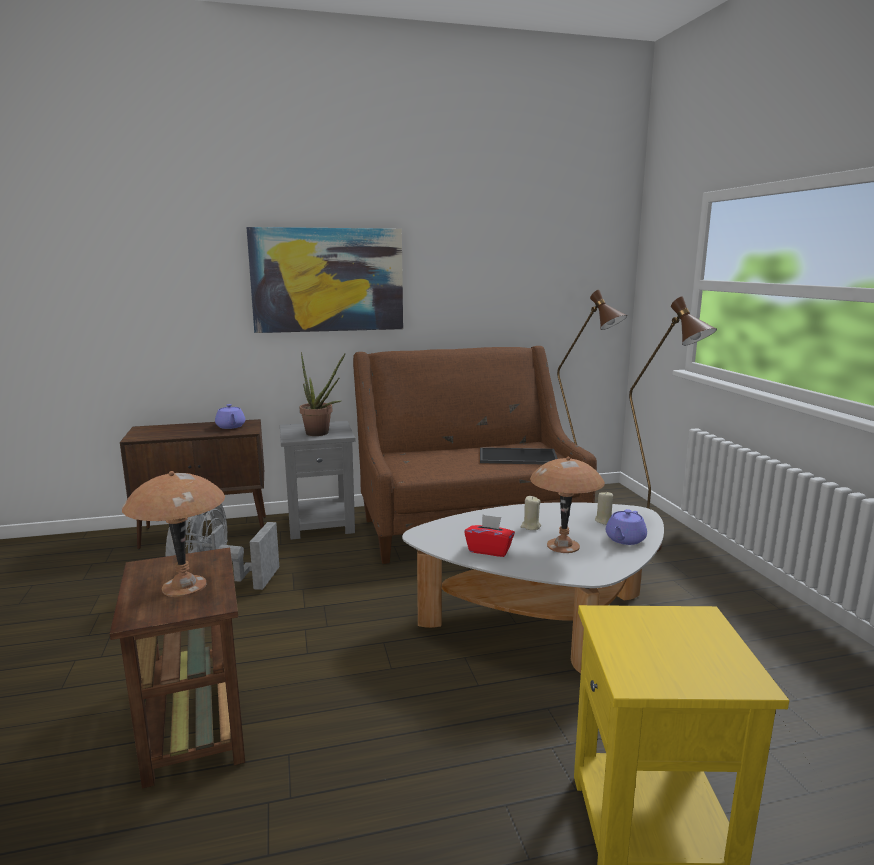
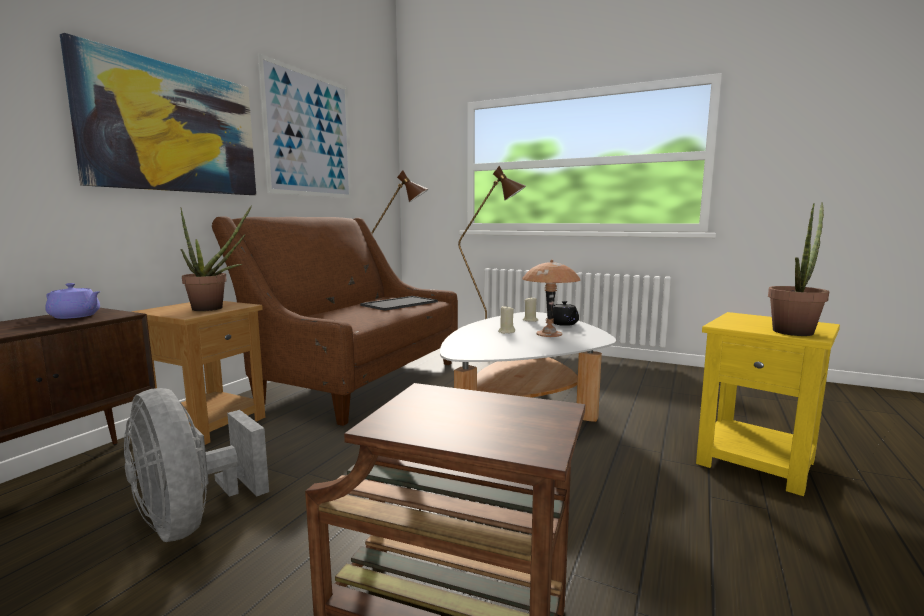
camera: 50 degrees left, 5 degrees down
(185, 586) = (486, 414): brown table lamp -> none
(321, 524) = (210, 424): grey side table -> brown side table
(481, 260) = (310, 135): none -> picture
(489, 550) = (523, 347): red tissue box -> none
(624, 539) = (564, 324): purple teapot -> black teapot
(653, 666) = (795, 330): none -> potted plant

